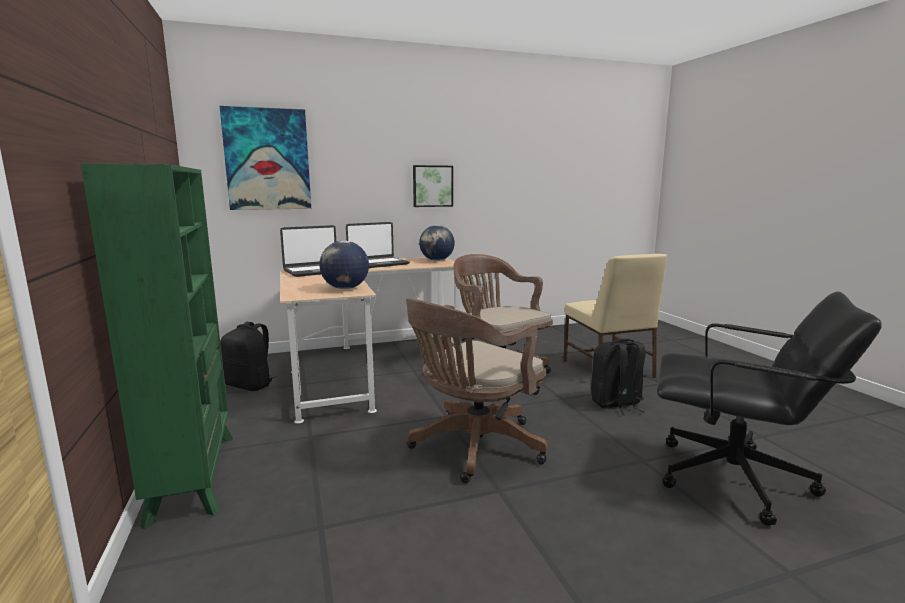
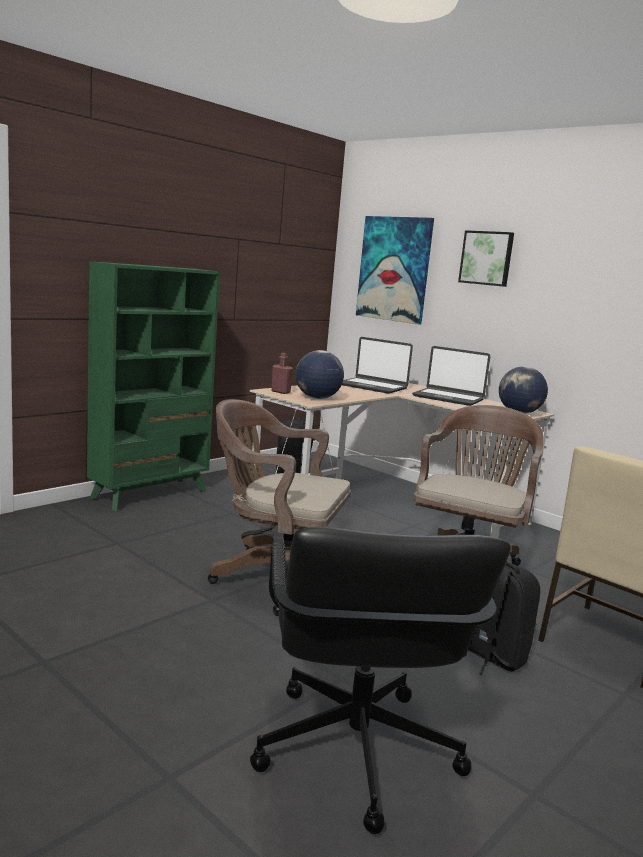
camera: 60 degrees right, 0 degrees up
(306, 294) = (280, 392): none -> red bottle
(432, 186) = (558, 316): picture -> picture (487, 258)

